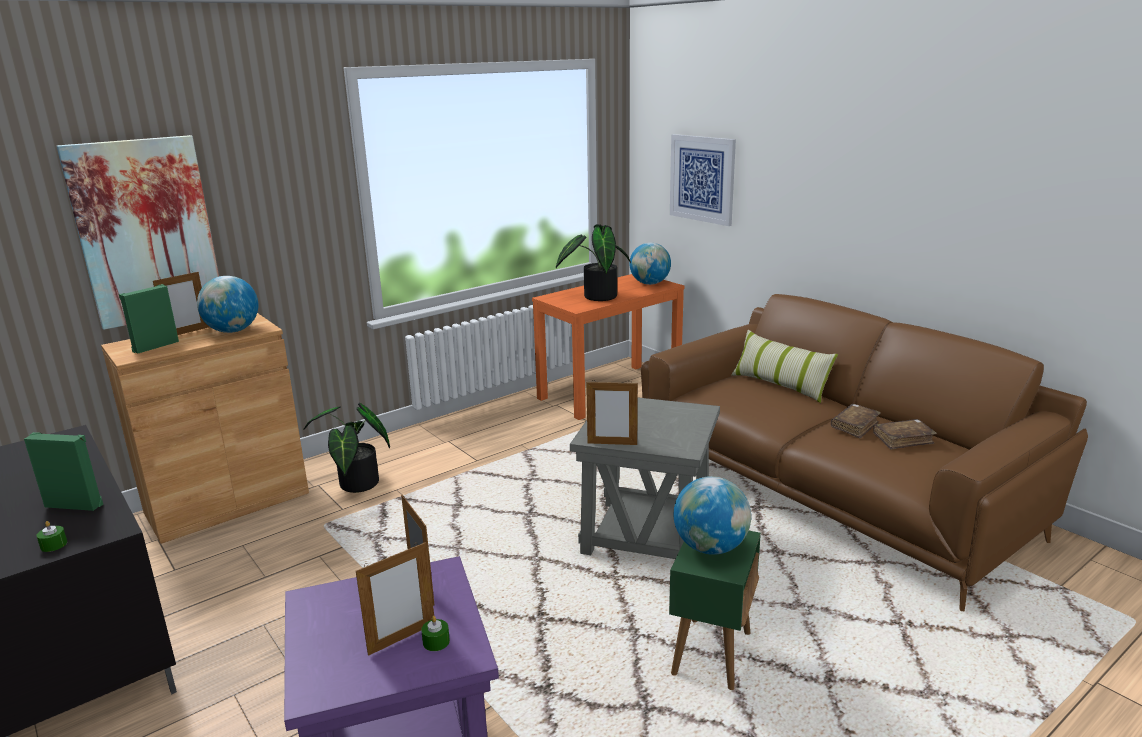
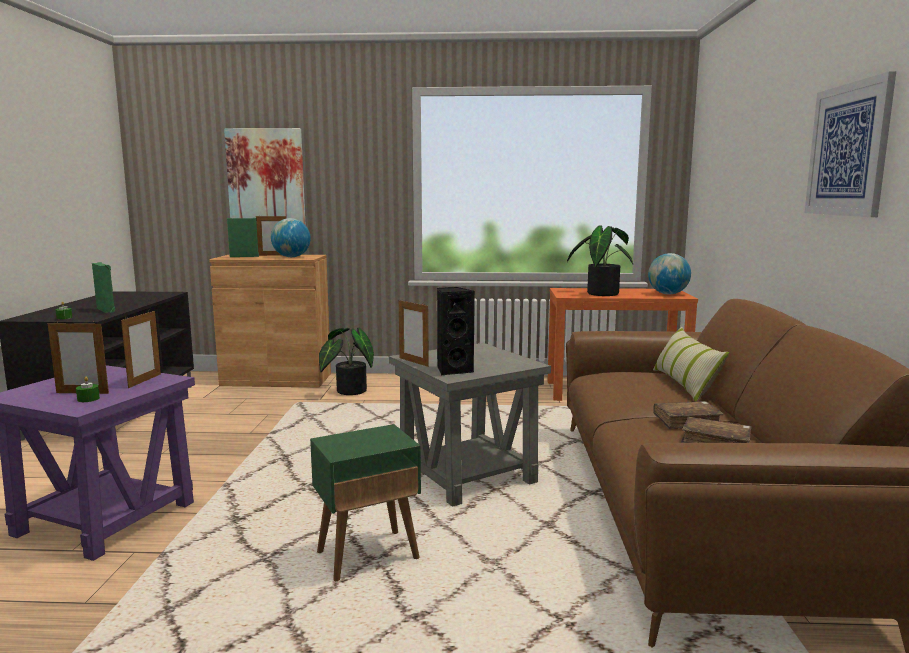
camera: 40 degrees right, 10 degrees down
(666, 441) = (453, 370): none -> black speaker
(702, 179) = (721, 190): picture -> picture (848, 150)
(710, 547) = (363, 438): globe -> none

